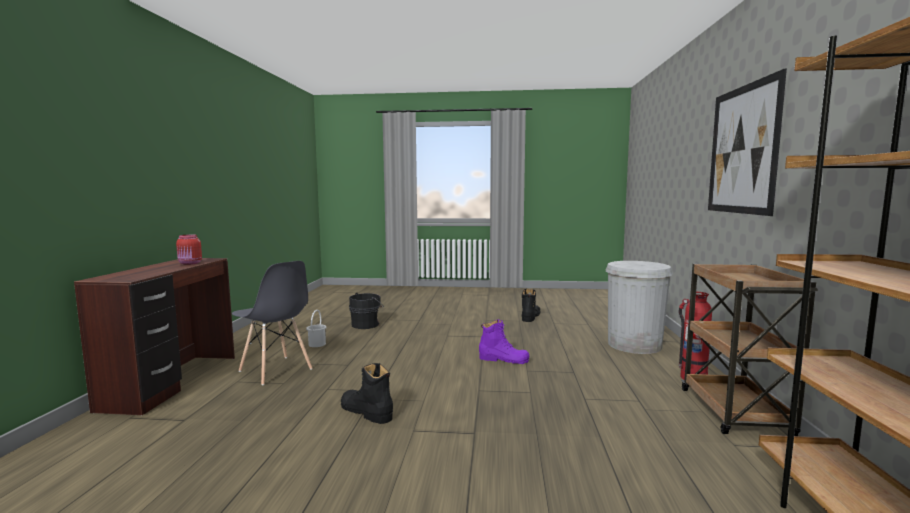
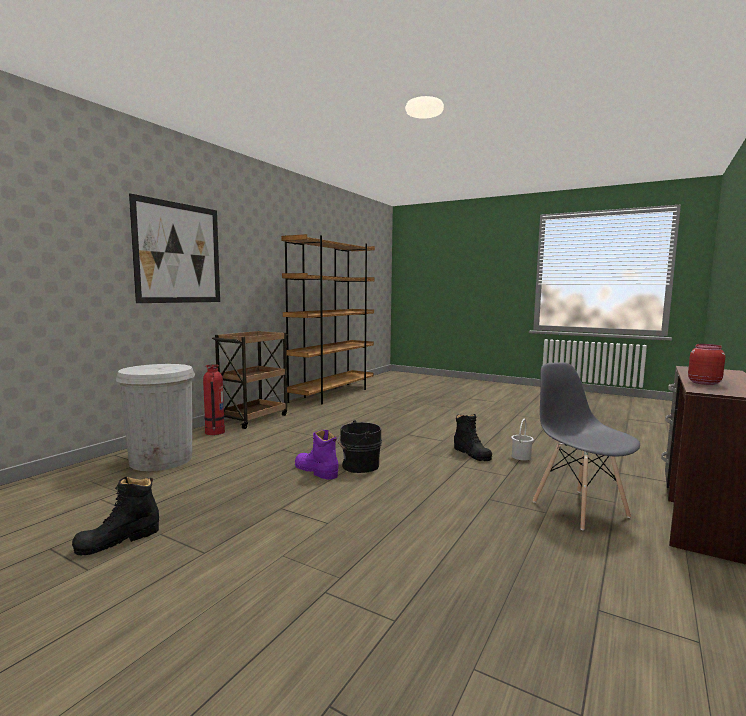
camera: 155 degrees left, 0 degrees up
(316, 344) = (547, 552): white bucket -> white bucket (521, 457)
(367, 324) = (451, 605): black bucket -> black bucket (358, 466)

